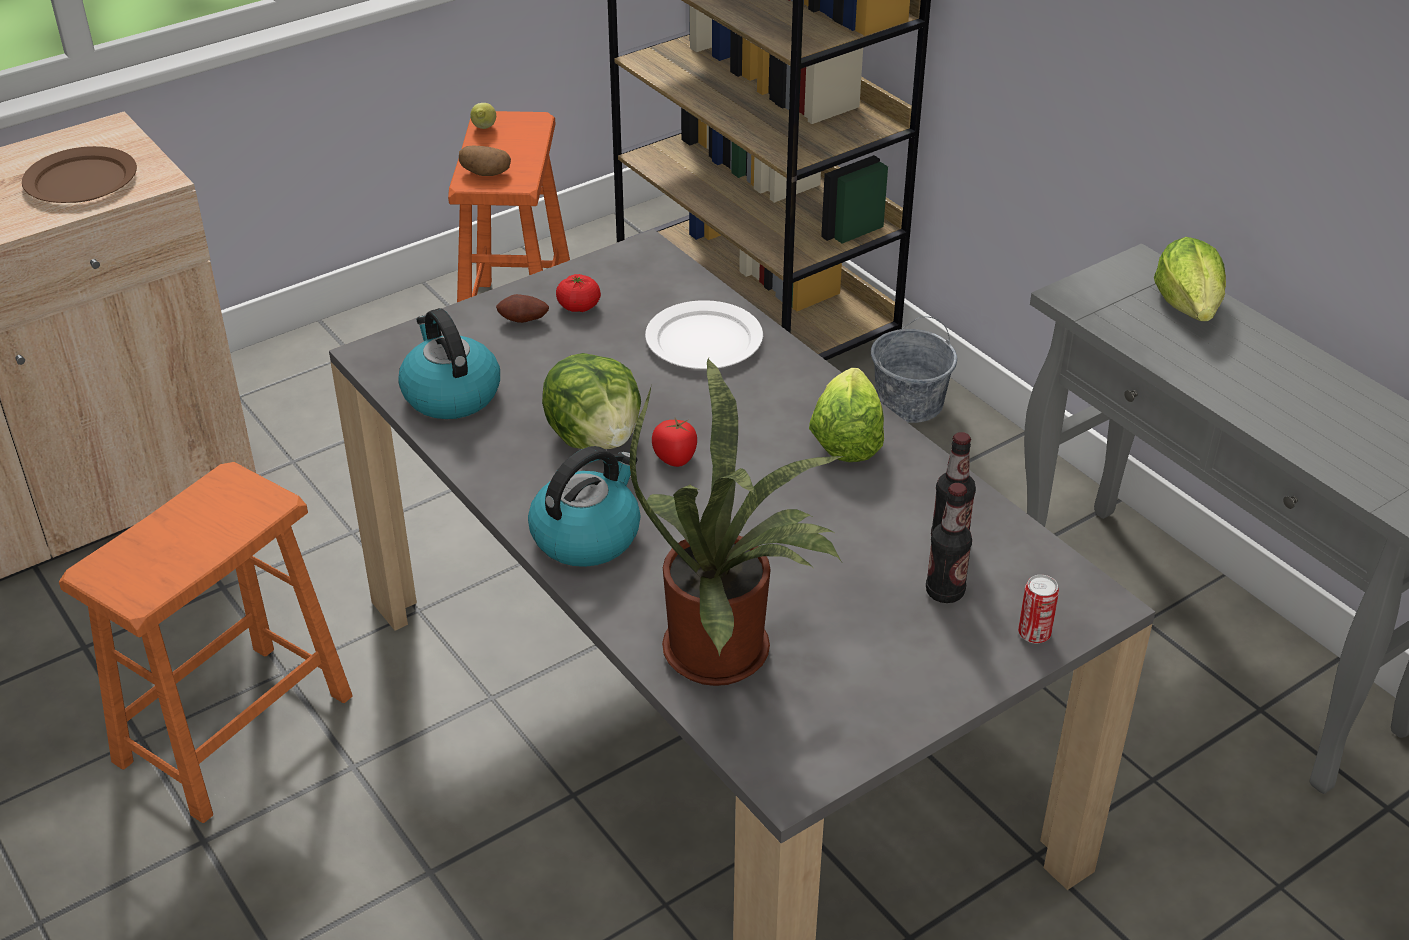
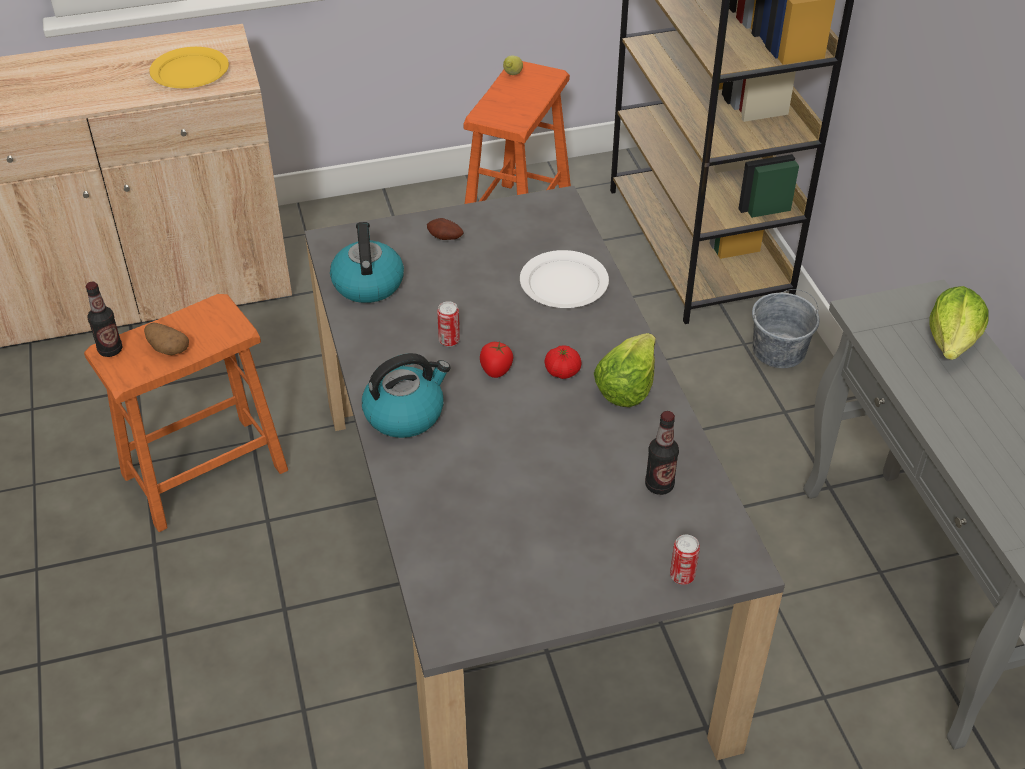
camera: 20 degrees right, 5 degrees up
(82, 181) = (190, 72): brown plate -> yellow plate
(485, 173) = (496, 111): potato -> potato (167, 348)
(579, 306) = (489, 236): tomato -> tomato (562, 371)
(596, 437) = (449, 340): lettuce -> can
(728, 652) = (456, 527): potted plant -> none
(945, 592) = (634, 525): bottle -> bottle (110, 350)

